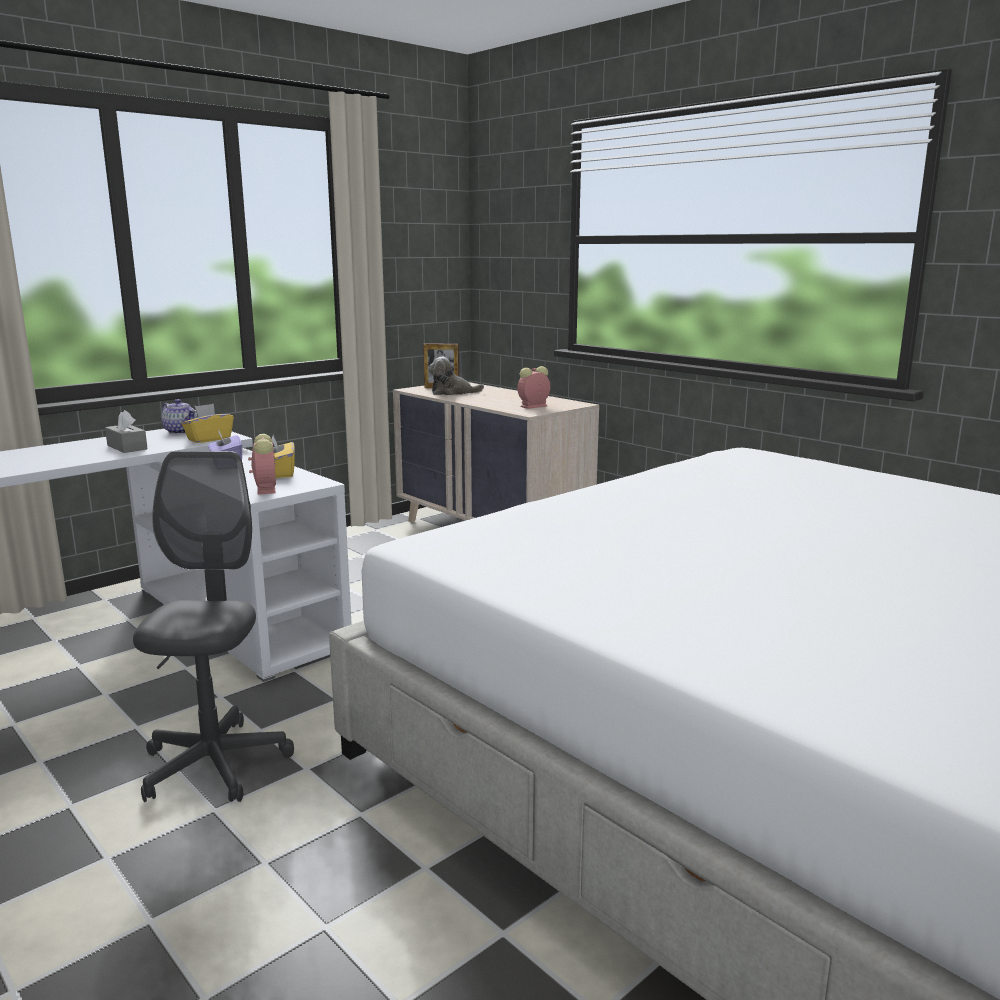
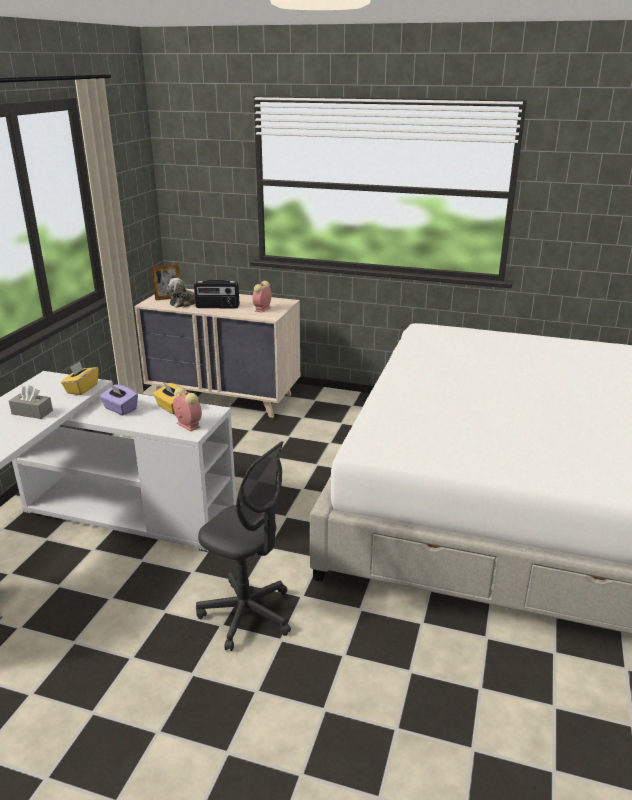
camera: 30 degrees left, 10 degrees up
(181, 431) = (43, 385): teapot -> none
(214, 765) = (247, 615): grey office chair -> grey office chair turned 150 degrees clockwise
(482, 399) = (217, 307): none -> radio

